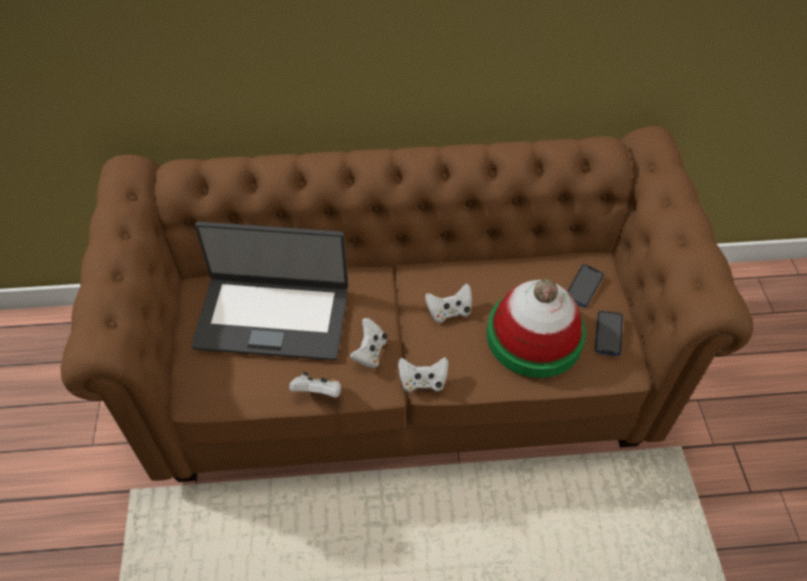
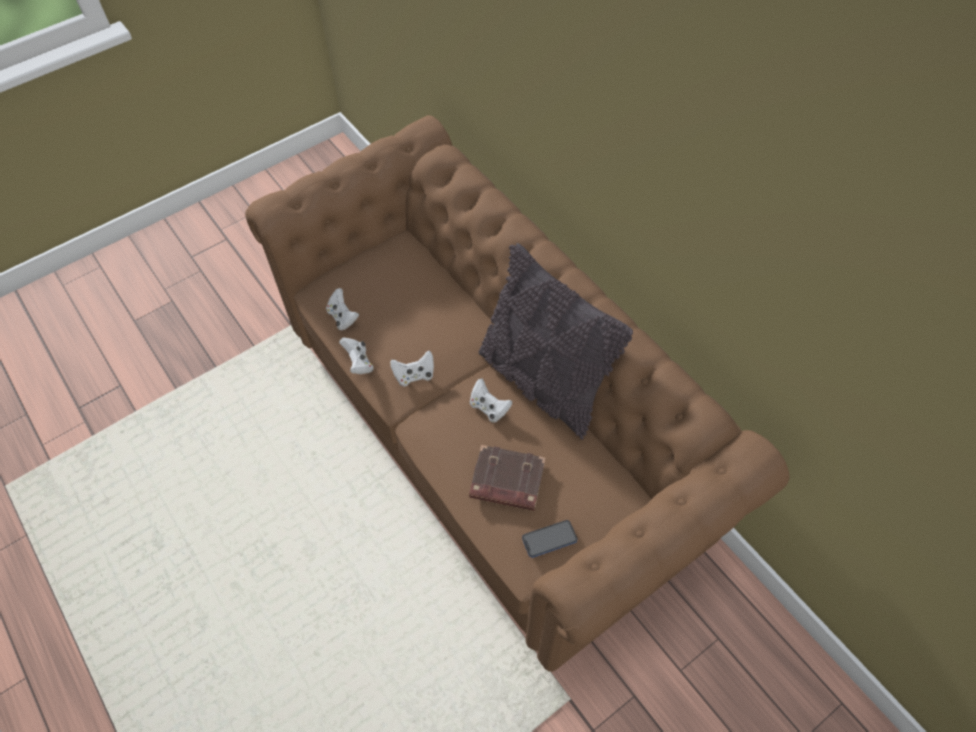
camera: 60 degrees right, 5 degrees up
(273, 316) = (405, 298): laptop -> none
(422, 381) = (412, 424): white game controller -> white game controller (343, 317)
(447, 262) = (543, 382): none -> black pillow
(534, 336) = (506, 481): hat -> brown book
(584, 286) = (589, 497): phone -> none

